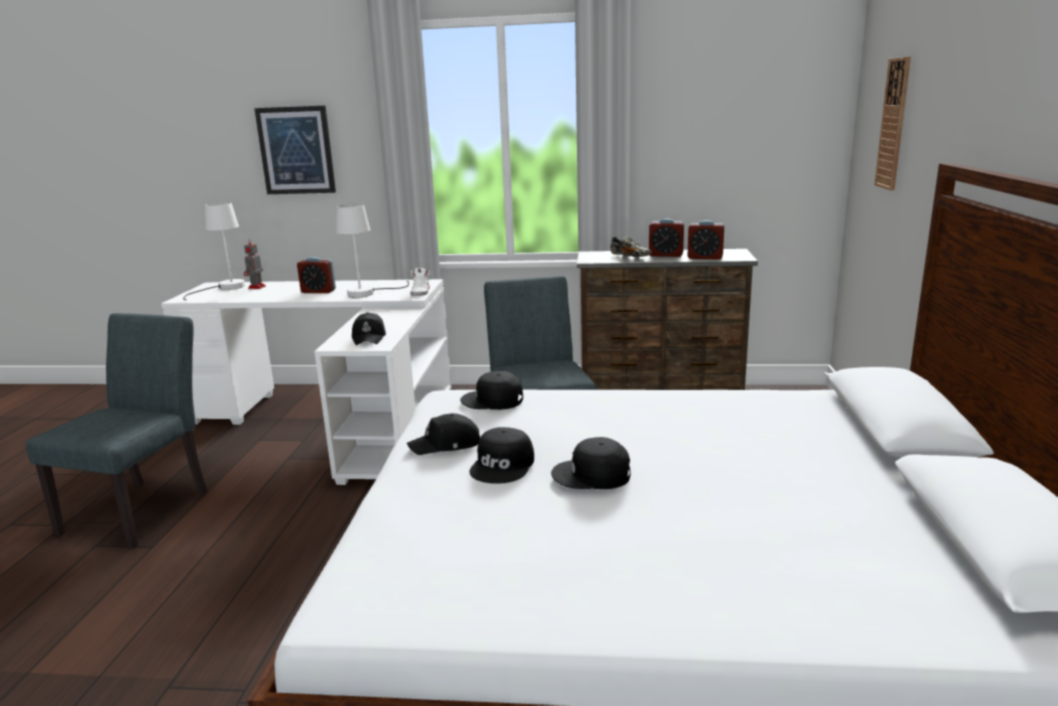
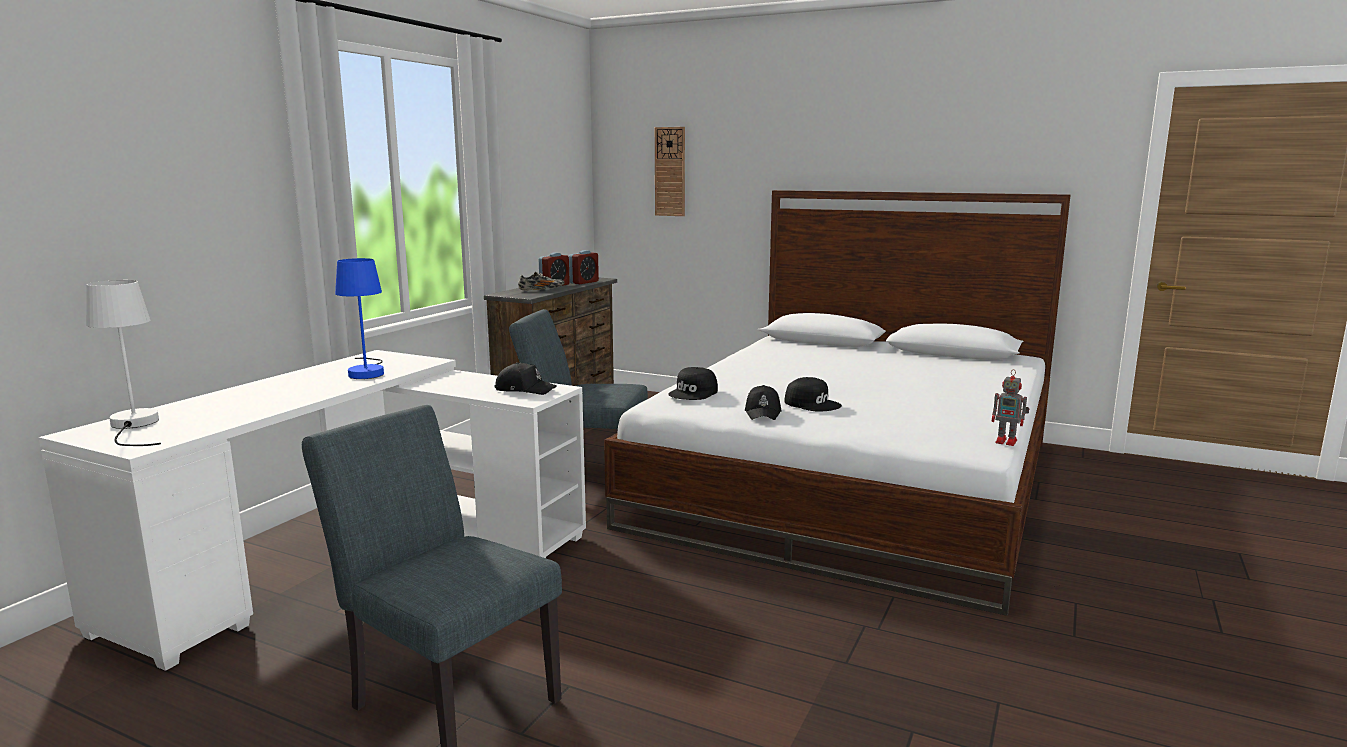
camera: 70 degrees left, 5 degrees down
(256, 287) = (184, 411): toy robot -> toy robot (1007, 441)
(296, 150) = (156, 196): picture -> none
(318, 291) = (302, 387): alarm clock -> none
(368, 292) = (367, 372): white table lamp -> blue table lamp
(421, 292) = (418, 358): white shoe -> none
(592, 475) = (845, 388): black cap -> none

